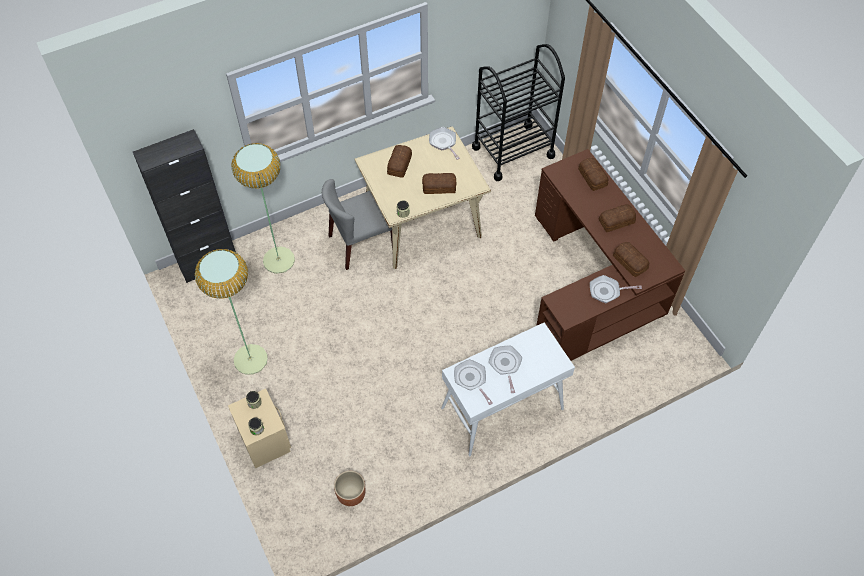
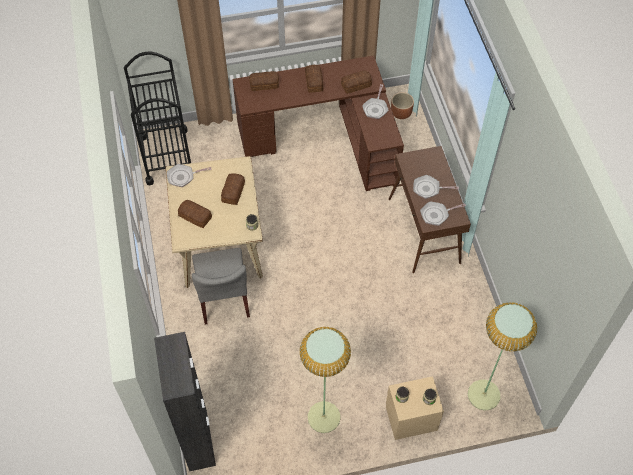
camera: 75 degrees left, 0 degrees up
(278, 260) = (217, 373): floor lamp -> floor lamp (483, 395)
(351, 495) = (477, 357): brown planter -> brown planter (401, 113)
(502, 409) = (424, 231): white console table -> brown console table

